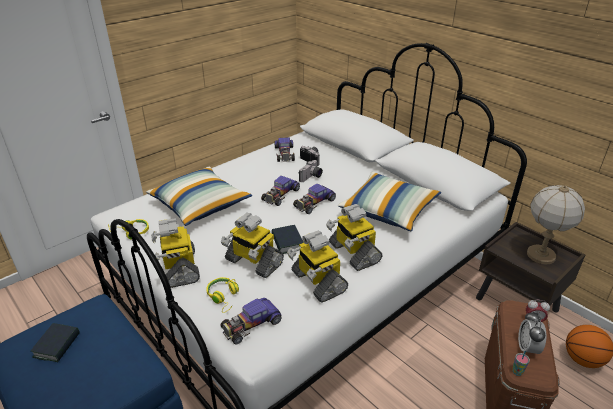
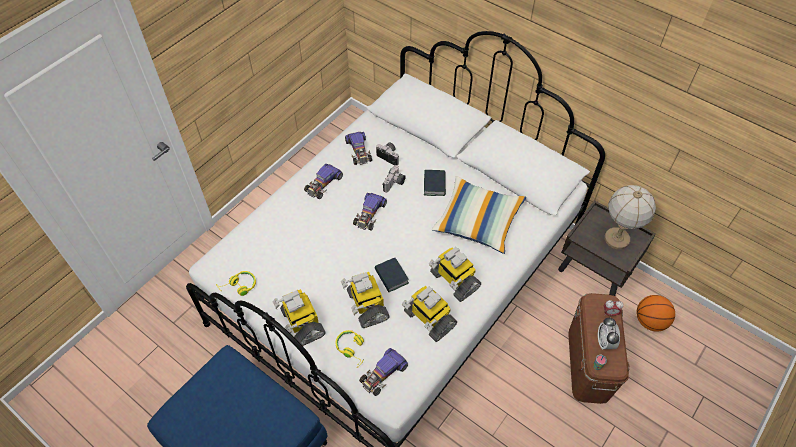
camera: 10 degrees left, 20 degrees up
(57, 345) = (212, 408): book -> book (434, 185)
(200, 205) = (294, 240): pillow -> none
(253, 262) = (366, 305): toy robot -> toy robot turned 45 degrees clockwise
(314, 203) = (405, 221): toy car -> toy car (323, 184)

